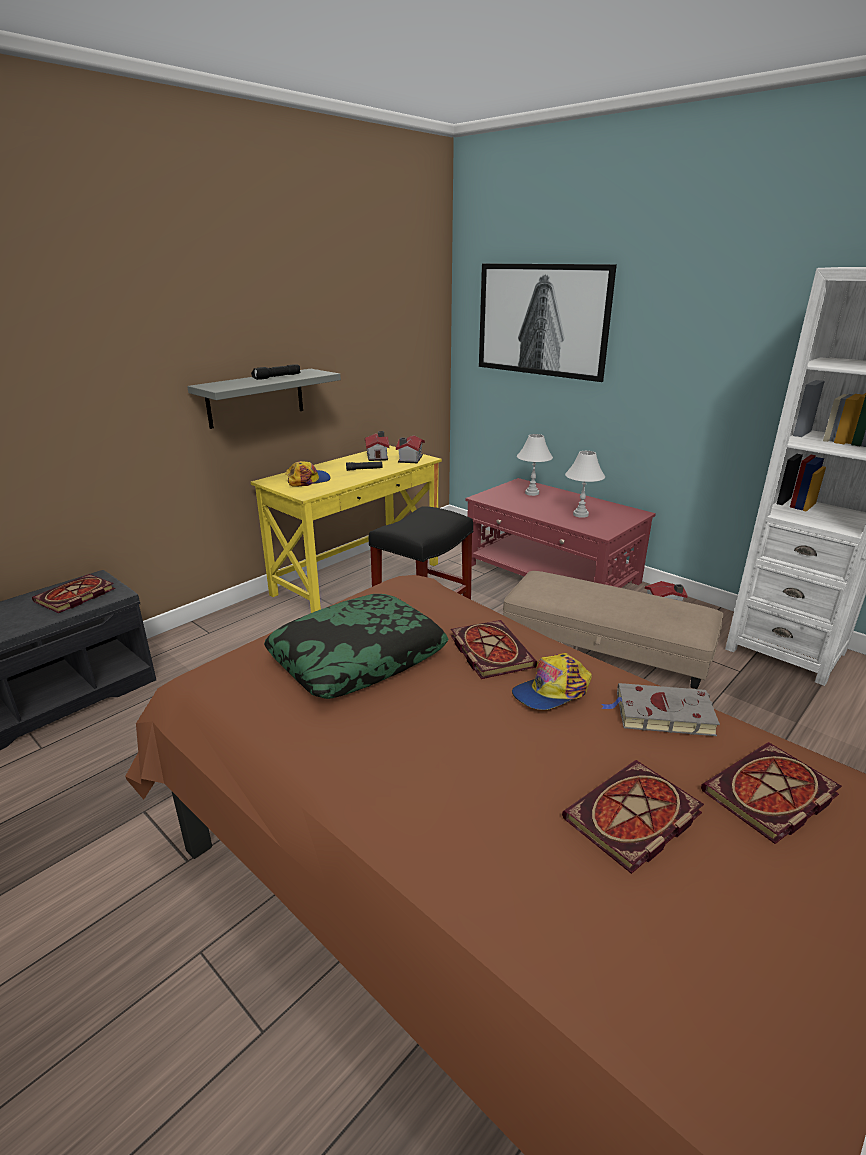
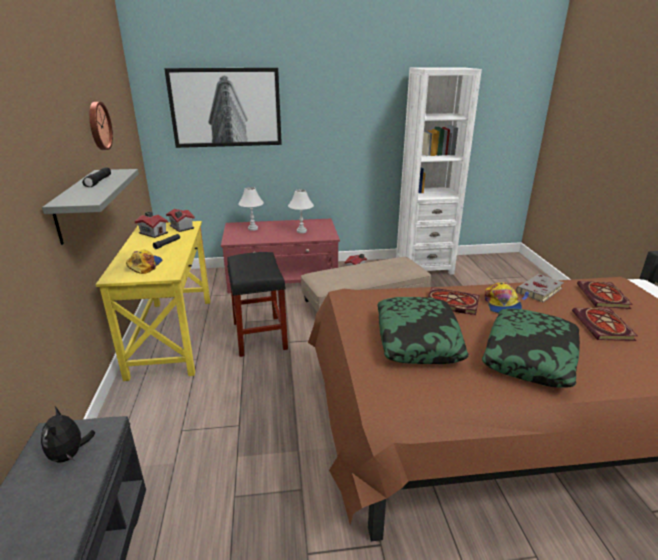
camera: 50 degrees left, 0 degrees up
(74, 597) = (70, 454): book -> plush toy
(341, 323) = (98, 126): none -> wall clock
(419, 758) = (530, 356): none -> pillow

